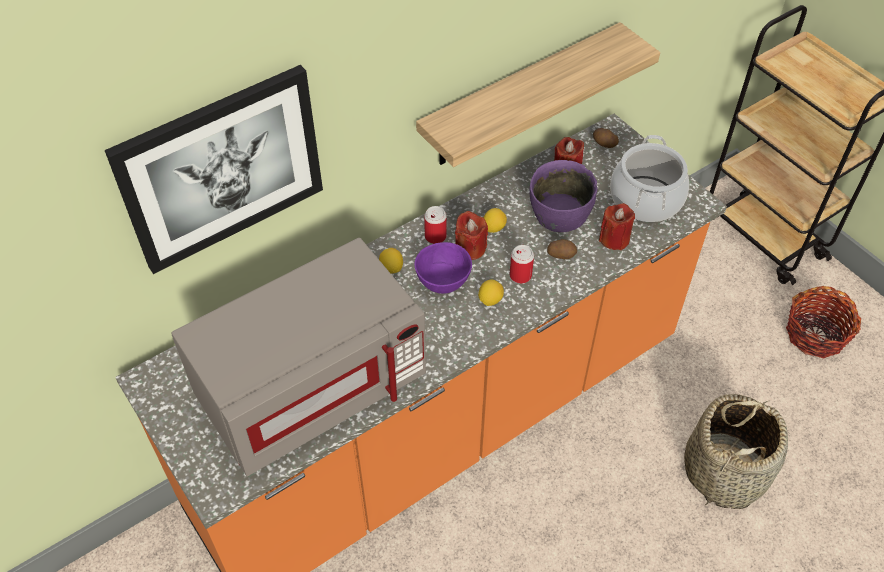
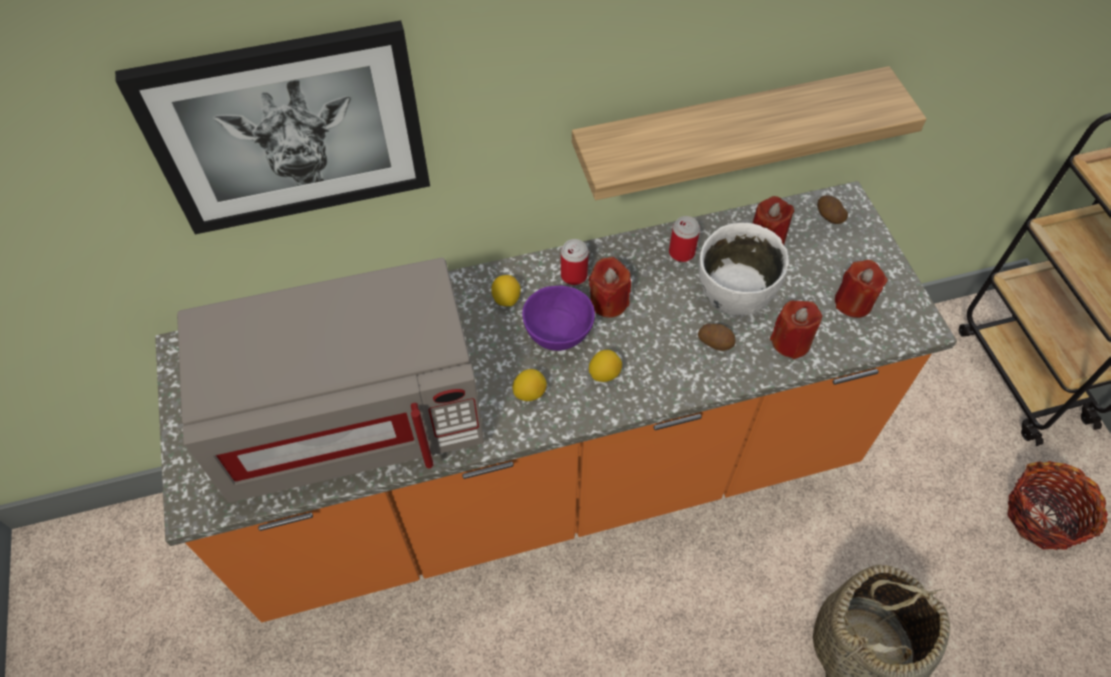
camera: 20 degrees right, 5 degrees up
(493, 228) = (647, 284): lemon -> lemon (529, 393)
(520, 275) = (654, 354): can -> can (681, 252)
(559, 214) = (734, 290): purple bowl -> white bowl
(646, 199) = (853, 302): cooking pot -> red candle

